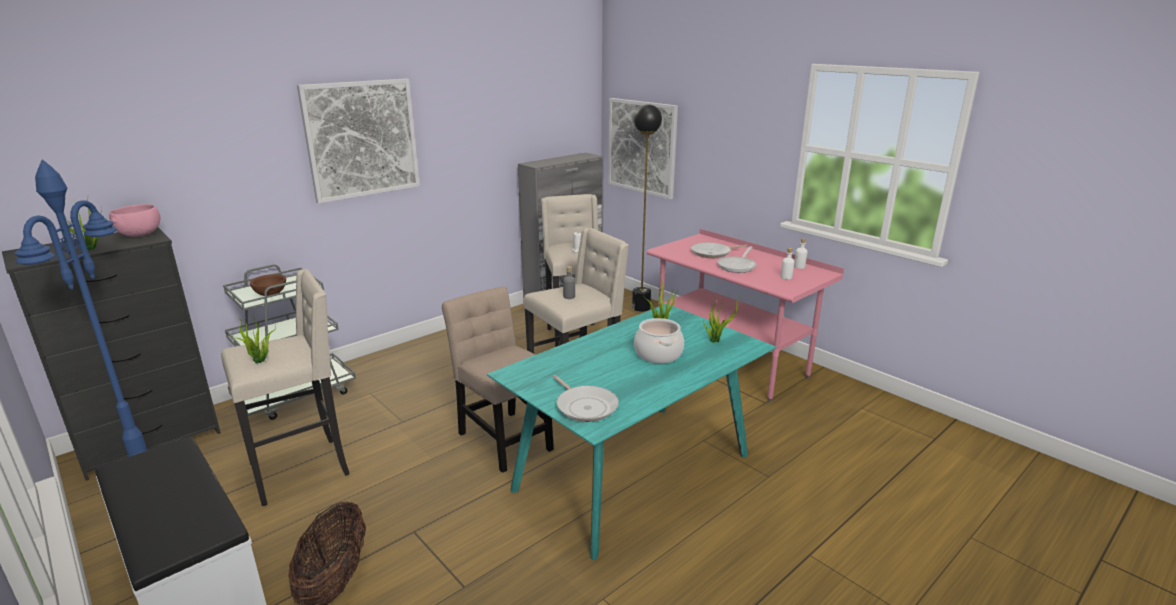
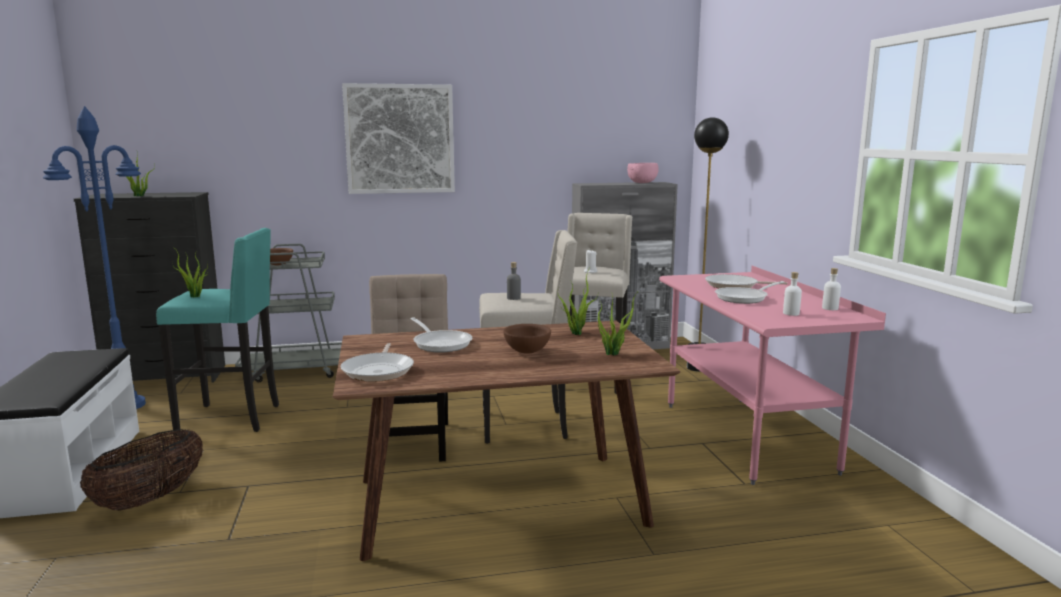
camera: 30 degrees right, 10 degrees down
(140, 234) = (186, 193): pink bowl -> pink bowl (642, 183)
(302, 469) = (232, 419): beige stool -> turquoise stool
(582, 362) = (440, 343): none -> frying pan
(633, 471) = (500, 501): turquoise dining table -> brown dining table
(642, 147) = (721, 174): picture -> none
(658, 354) = (527, 352): cooking pot -> brown bowl

